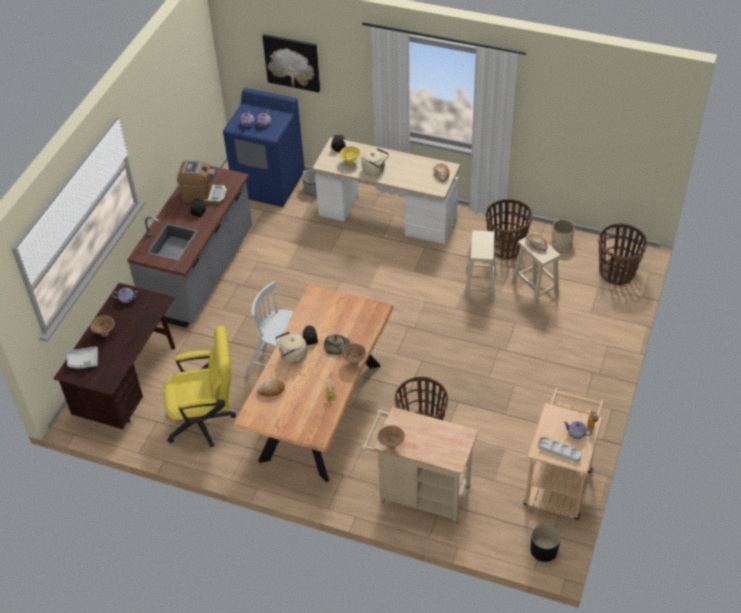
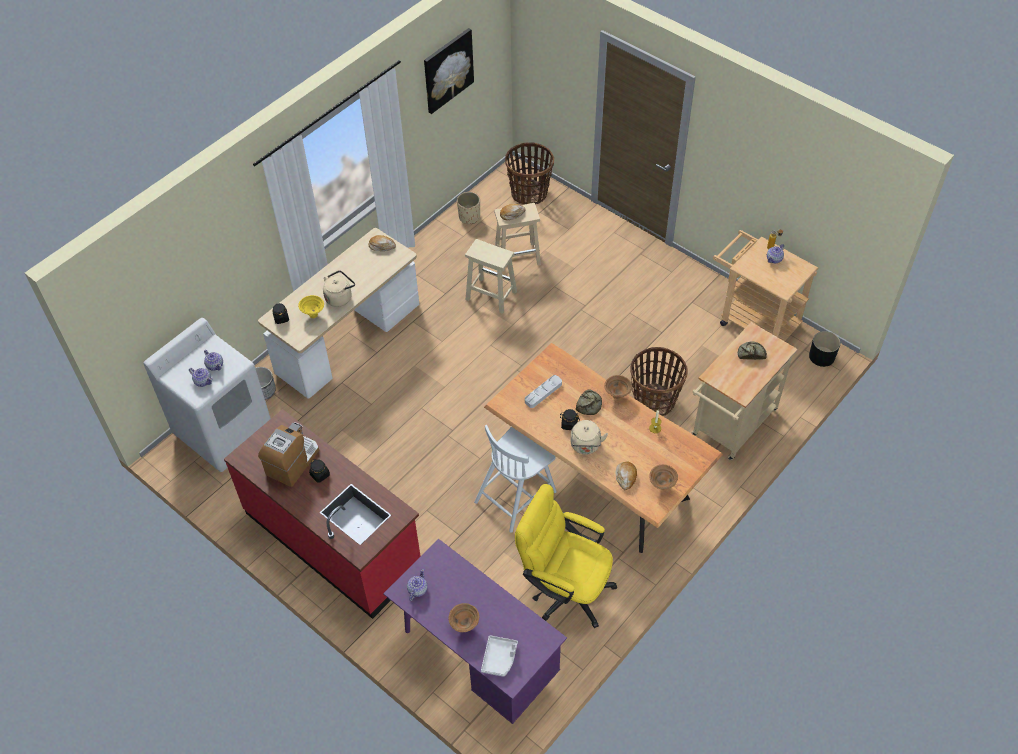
camera: 70 degrees left, 5 degrees up
(130, 385) = (477, 657): brown desk -> purple desk
(201, 273) = (334, 539): grey counter -> red counter
(206, 420) = (564, 588): yellow office chair -> yellow office chair turned 75 degrees counterclockwise
(269, 184) = (224, 431): blue washing machine -> white washing machine
(292, 62) = (182, 282): picture -> picture (448, 70)
(391, 445) = (747, 392): brown bowl -> brown bowl (662, 486)
(438, 438) = (751, 353): none -> bread
(506, 247) = (451, 258): basket -> none
(559, 451) = (789, 277): grey tray -> grey tray (543, 393)

